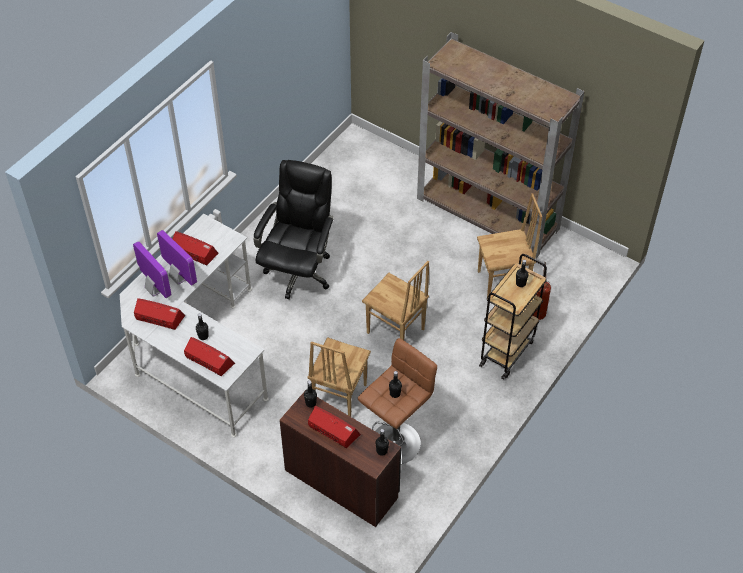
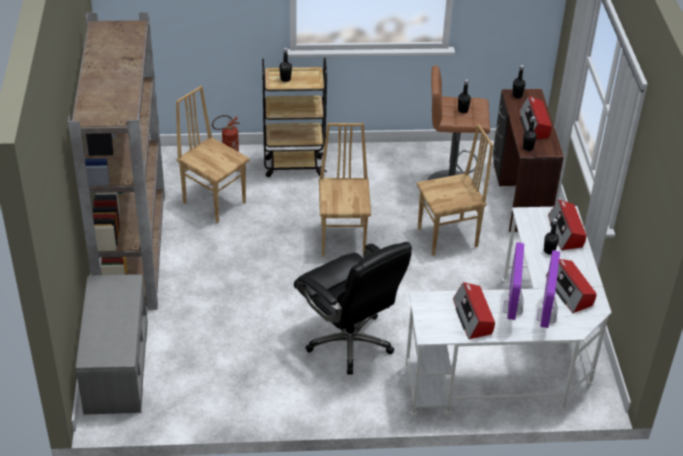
camera: 130 degrees left, 10 degrees down
(299, 274) = (348, 340): black office chair -> black office chair turned 105 degrees counterclockwise
(385, 158) = (115, 365): none -> grey bench

